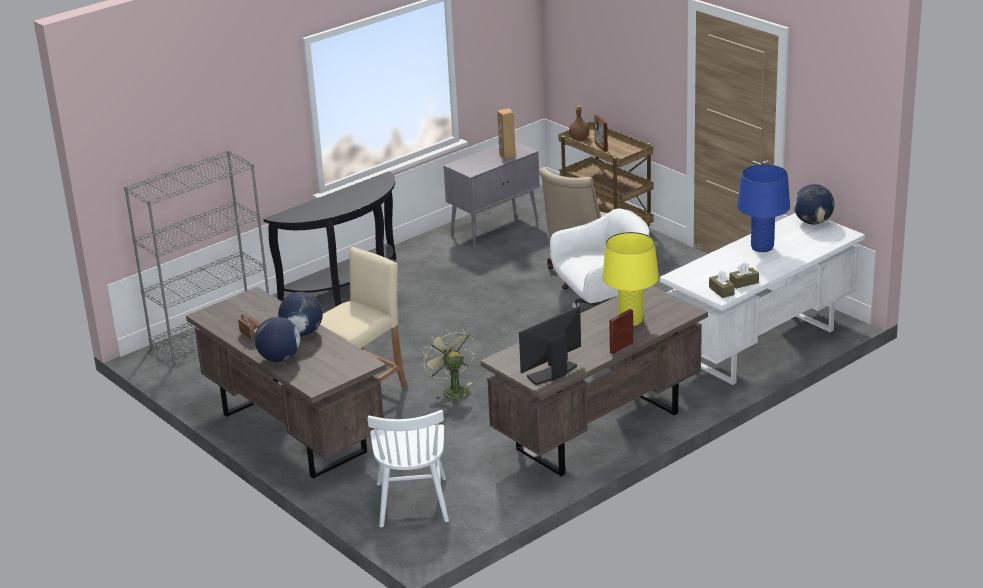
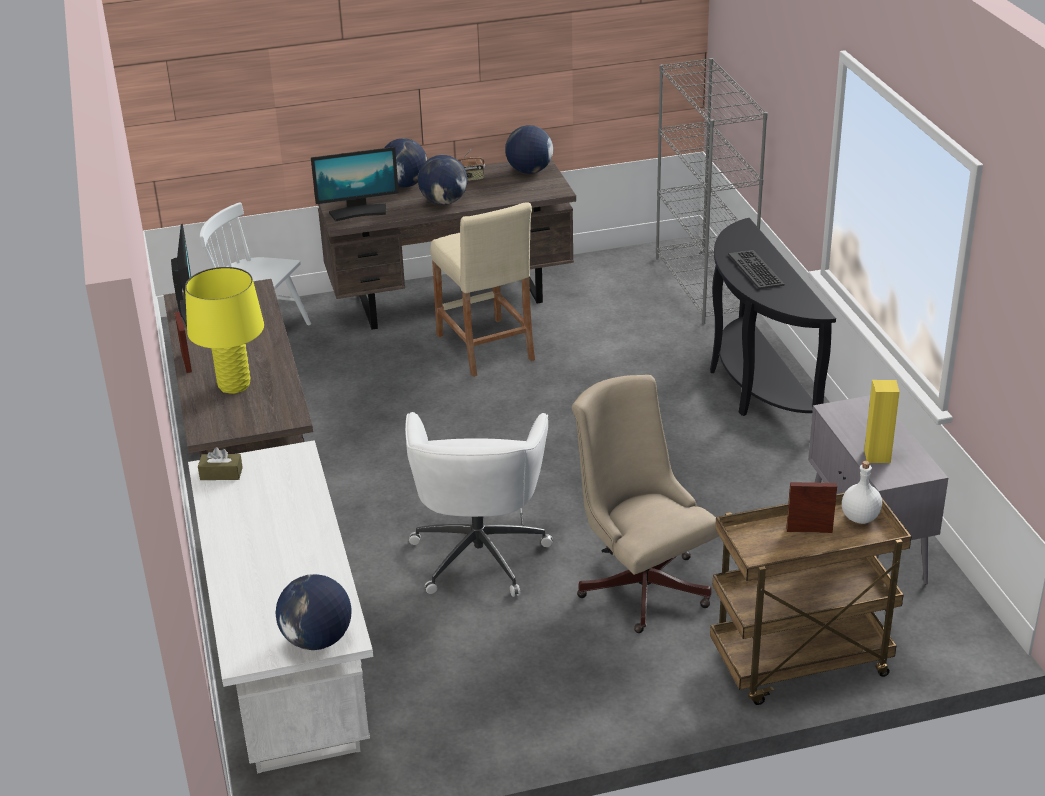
camera: 115 degrees right, 5 degrees up
(222, 315) = (529, 171): none -> globe
(342, 201) = (756, 270): none -> keyboard
(344, 362) = (358, 212): none -> monitor
(451, 391) = (436, 402): green fan -> none
(507, 155) = (877, 456): brown speaker -> yellow speaker
(579, 139) = (859, 517): brown bottle -> white bottle
(744, 283) = (219, 499): brown tissue box -> none
(762, 247) = (294, 554): blue table lamp -> none

